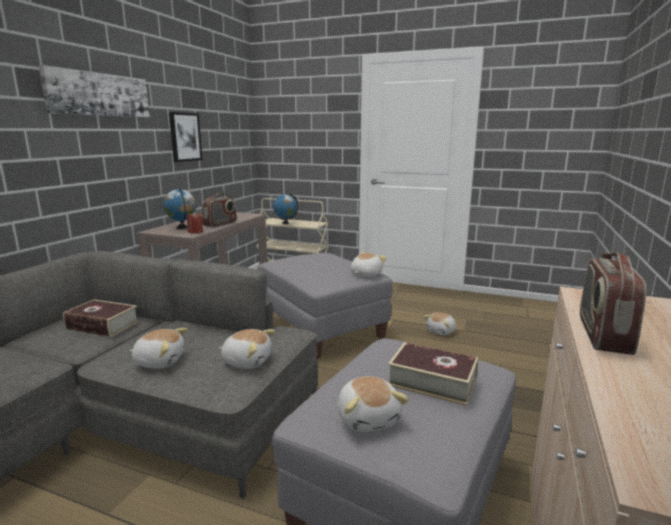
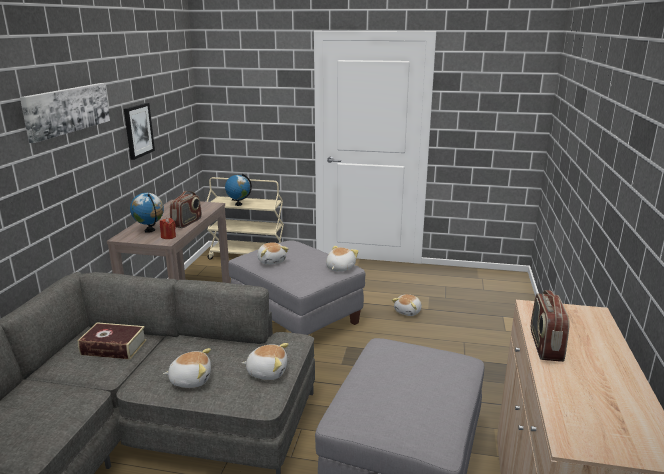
camera: 10 degrees left, 5 degrees up
(368, 418) = (386, 413): plush toy -> plush toy (272, 261)
(432, 382) = (425, 377): book -> none

